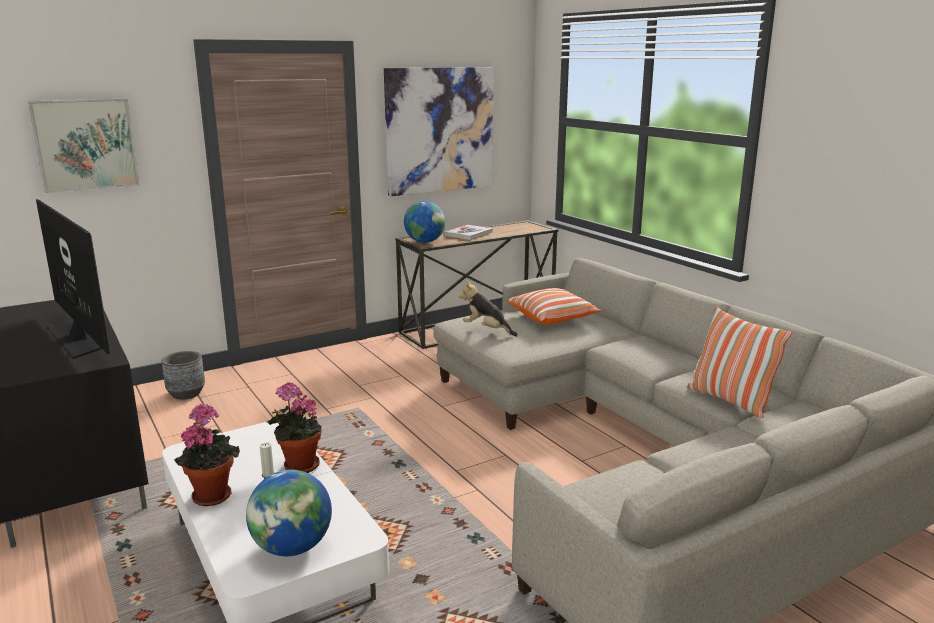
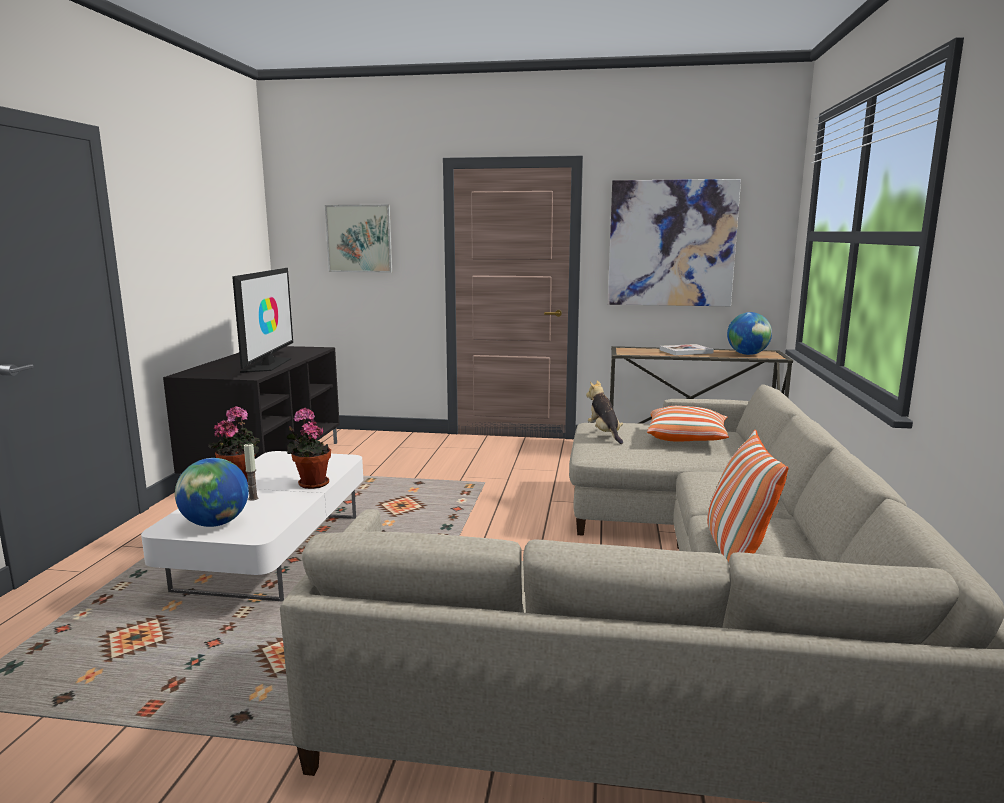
camera: 40 degrees right, 5 degrees down
(186, 394) = (394, 443): grey planter -> none
(425, 242) = (628, 351): globe -> globe (747, 354)

